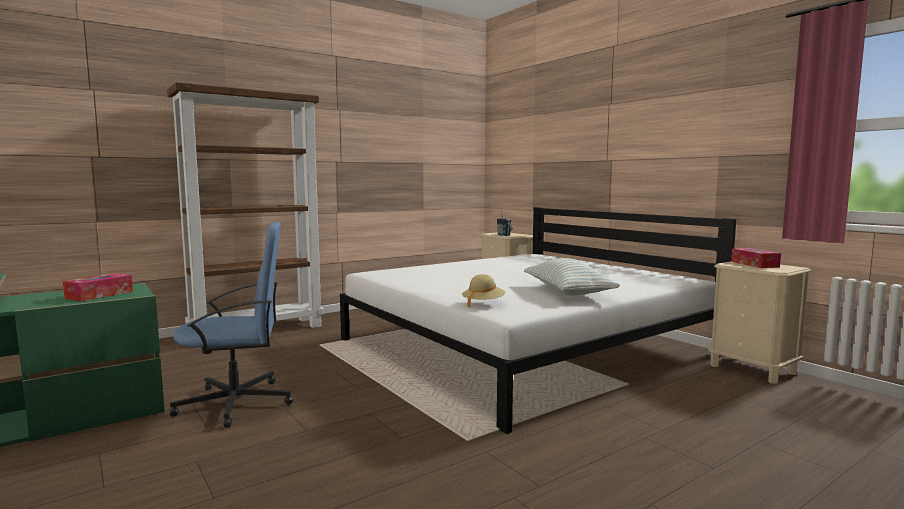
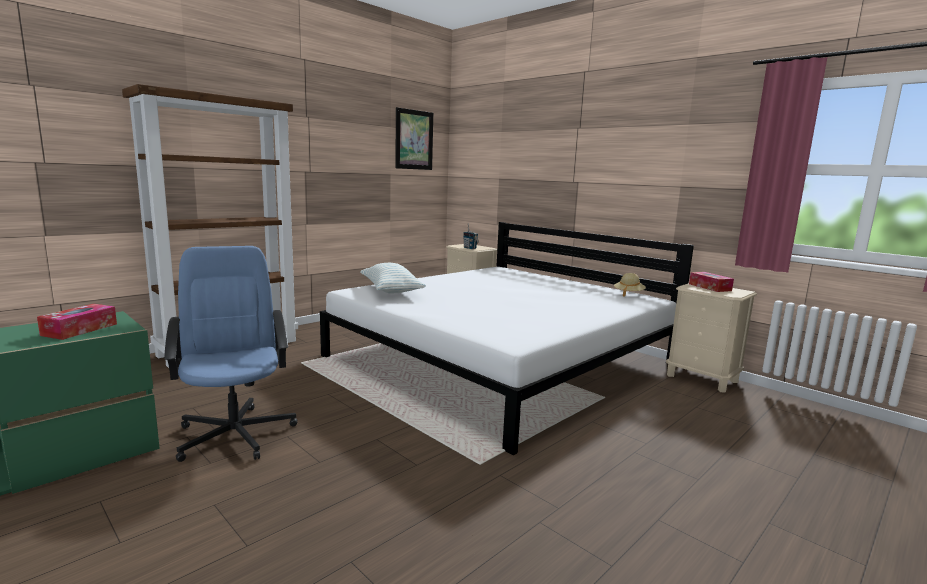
camera: 10 degrees left, 5 degrees up
(237, 403) = (236, 433): blue office chair -> blue office chair turned 90 degrees counterclockwise
(447, 128) = (414, 140): none -> picture
(483, 304) = (482, 329): beige hat -> beige hat (628, 294)
(567, 292) = (552, 315): pillow -> pillow (391, 291)

